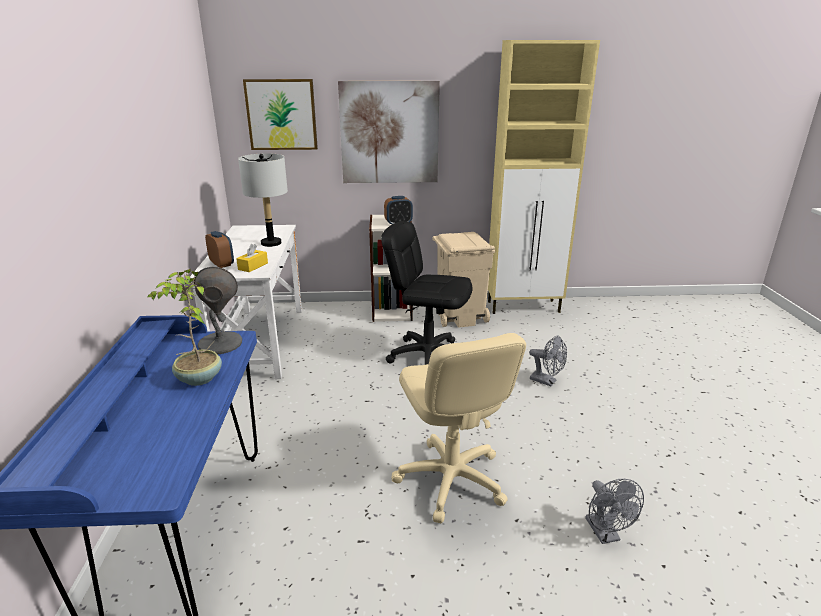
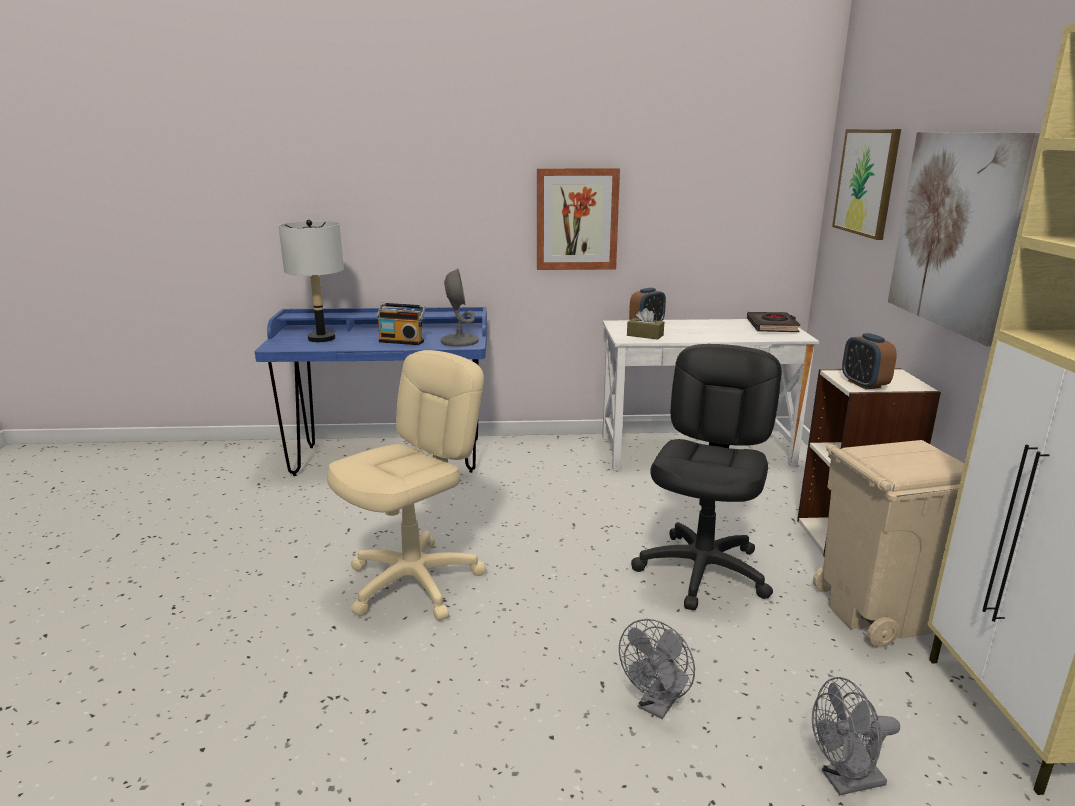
camera: 90 degrees right, 5 degrees down
(150, 191) = (577, 219): none -> picture
(198, 379) = (402, 341): potted plant -> radio
(253, 230) = (772, 326): none -> black book
(253, 266) = (645, 335): yellow tissue box -> brown tissue box
(271, 243) = (729, 336): grey table lamp -> grey table lamp (322, 339)
(451, 480) = (414, 582): beige office chair -> beige office chair turned 150 degrees clockwise
(605, 534) = (278, 702): grey fan -> grey fan (845, 781)

